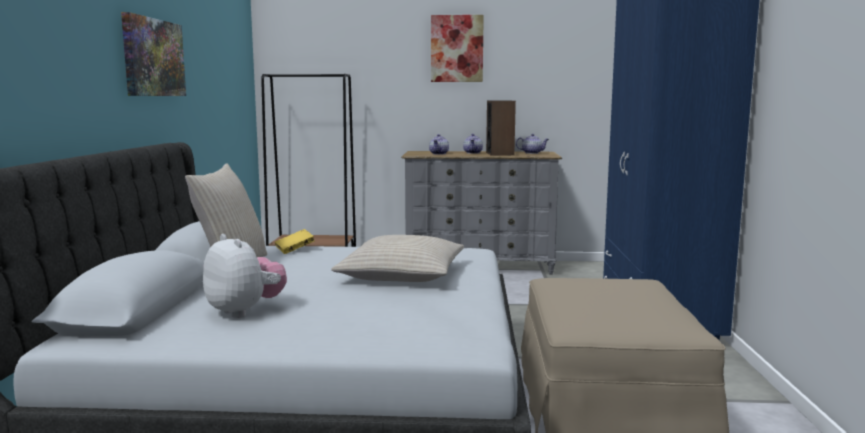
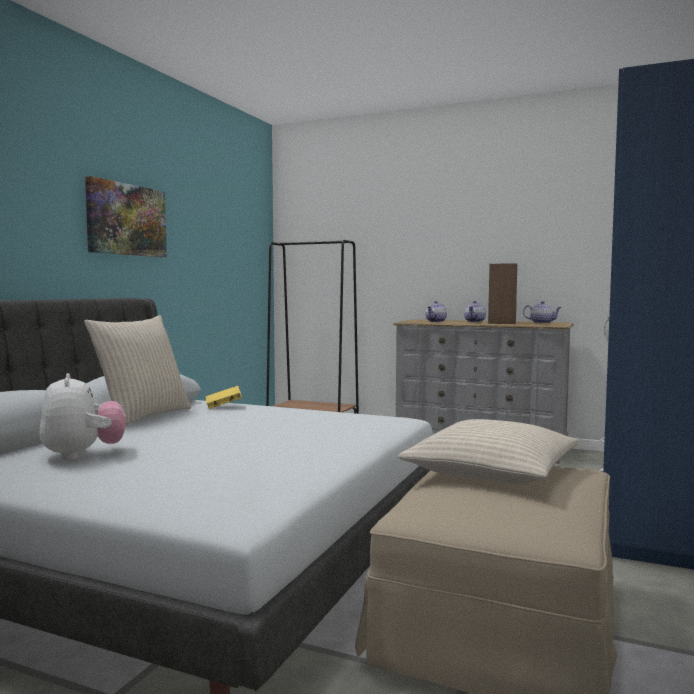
camera: 20 degrees right, 5 degrees down
(401, 274) = (286, 436): beige pillow -> beige pillow (491, 471)
(457, 48) = (465, 212): picture -> none

